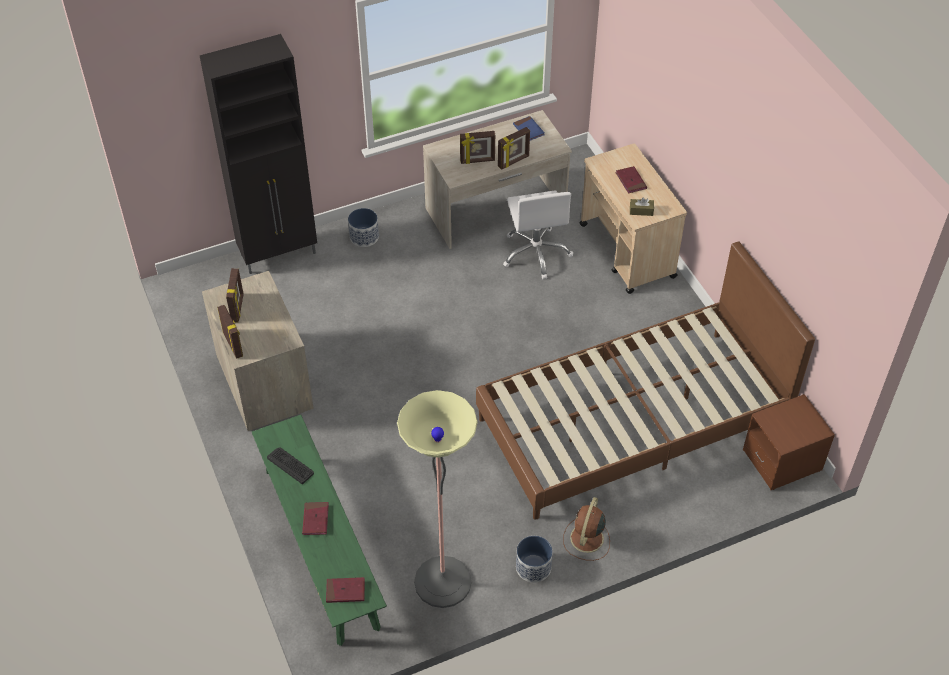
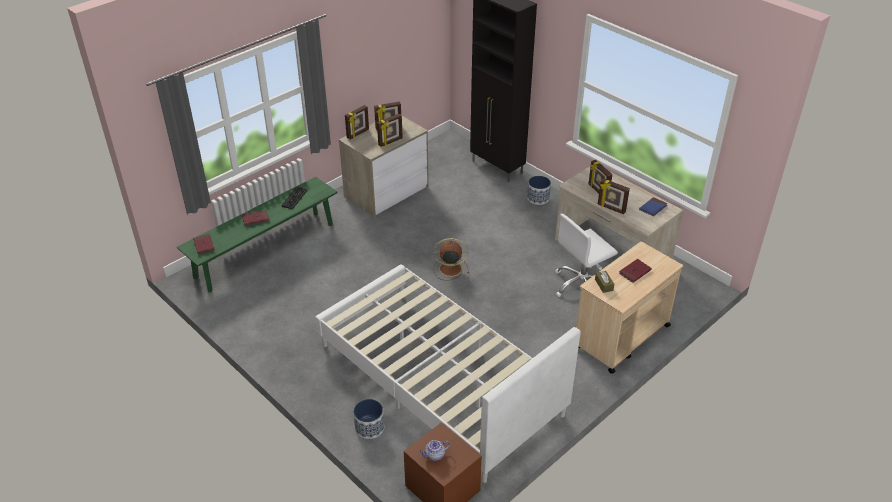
camera: 70 degrees right, 10 degrees down
(274, 314) = (390, 142): none -> picture frame
(442, 582) = (254, 311): floor lamp -> none
(533, 567) = (280, 354): planter -> planter (369, 427)
(586, 539) = (314, 377): brown fan -> brown fan (449, 269)
(632, 421) = (439, 379): brown bed -> white bed
(794, 431) = (434, 455): none -> teapot

